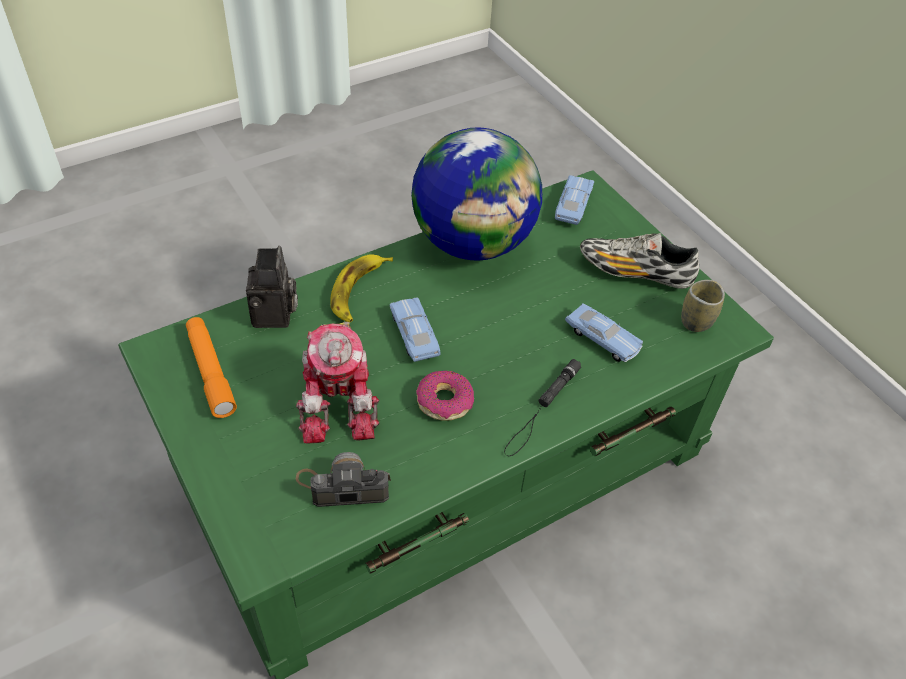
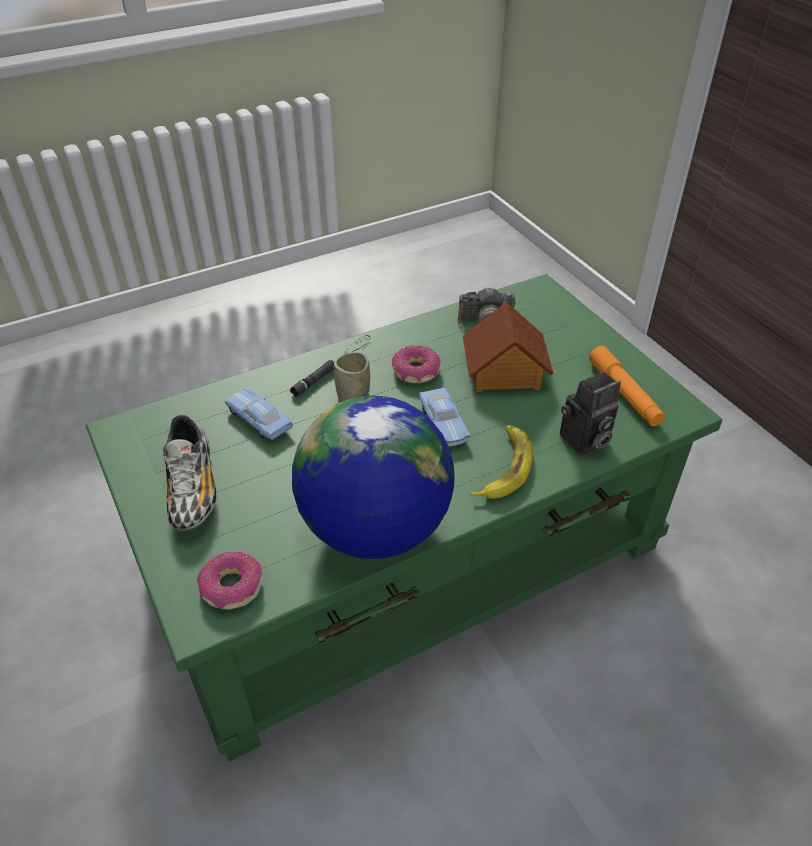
camera: 175 degrees left, 5 degrees down
(275, 316) = (584, 441): camera -> camera turned 120 degrees counterclockwise
(341, 401) = (504, 372): toy robot -> toy house
(573, 206) = (231, 587): blue toy car -> donut
(635, 272) = (193, 490): shoe -> shoe turned 60 degrees clockwise
(696, 321) = (155, 436): cup -> cup (353, 394)

